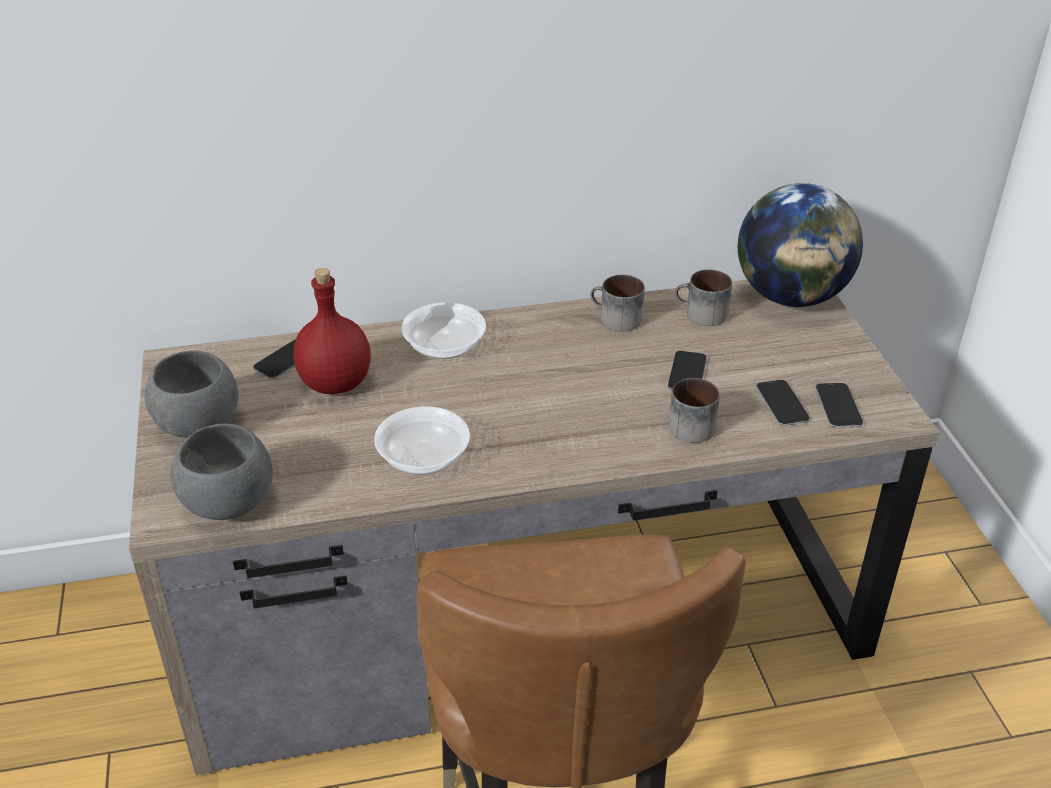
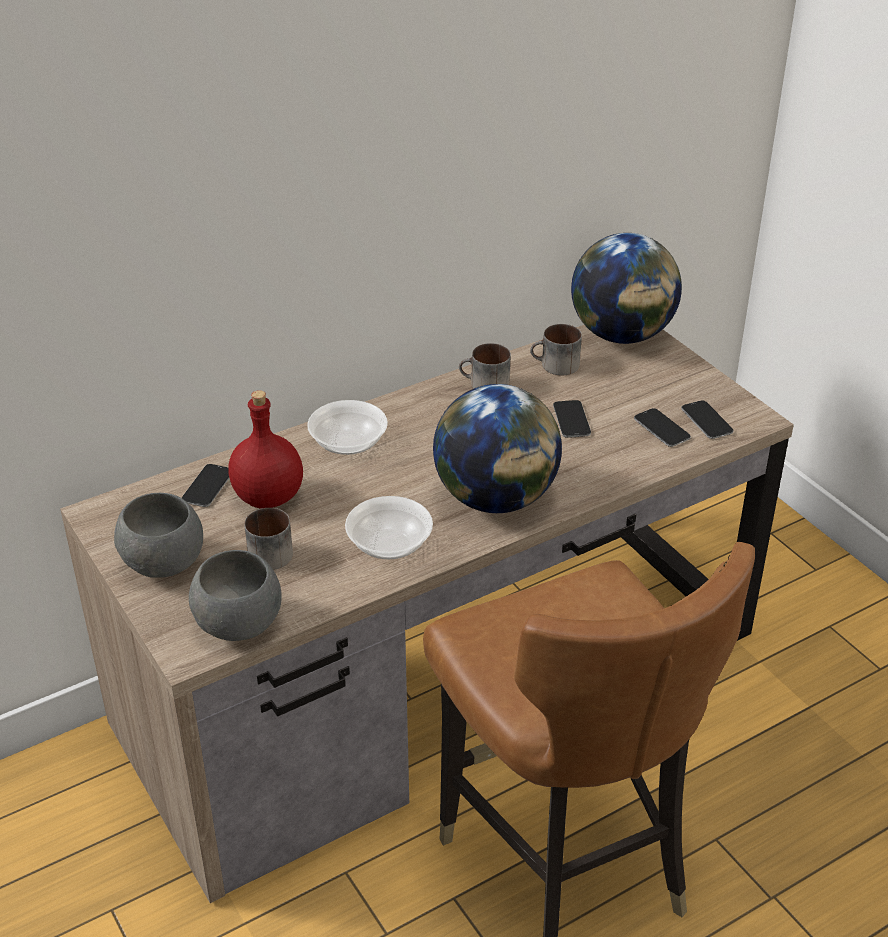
camera: 20 degrees left, 0 degrees up
(560, 437) = (496, 499): none -> globe
(686, 424) = (594, 463): mug -> mug (265, 553)

